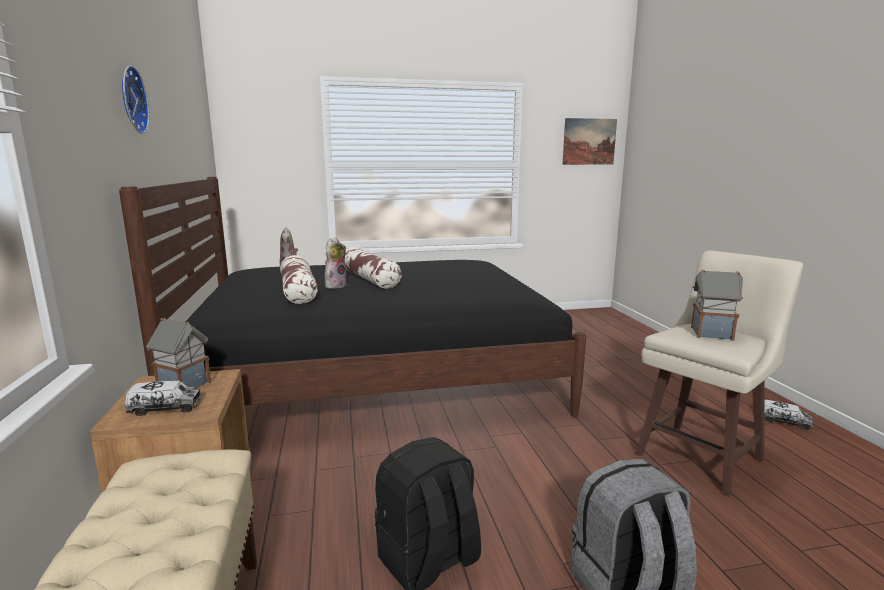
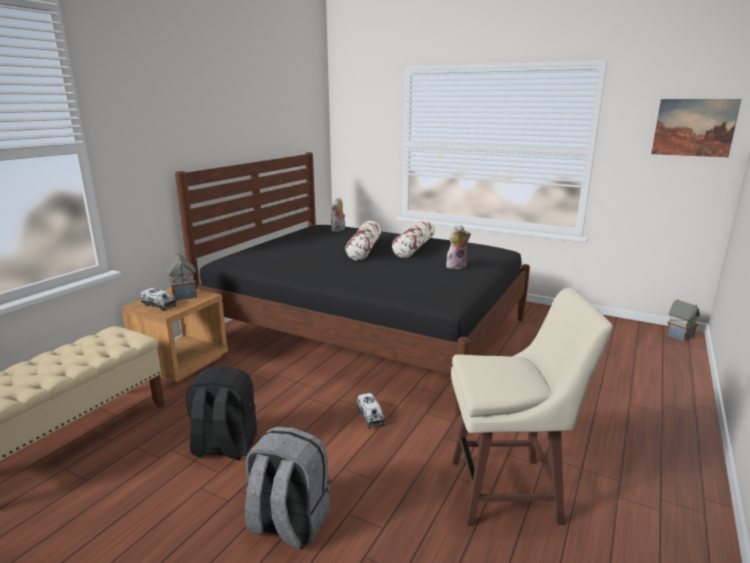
camera: 40 degrees right, 5 degrees up
(130, 100) = (203, 113): wall clock -> none
(298, 291) = (303, 249): pillow -> pillow (414, 247)
(335, 286) = (331, 250): plush toy -> plush toy (456, 266)
(710, 333) = (505, 371): toy house -> toy house (678, 336)
(784, 421) = (670, 514): toy truck -> toy truck (370, 416)

